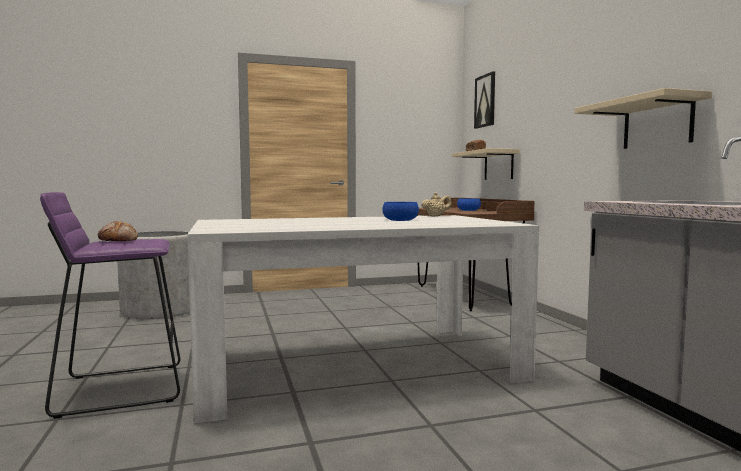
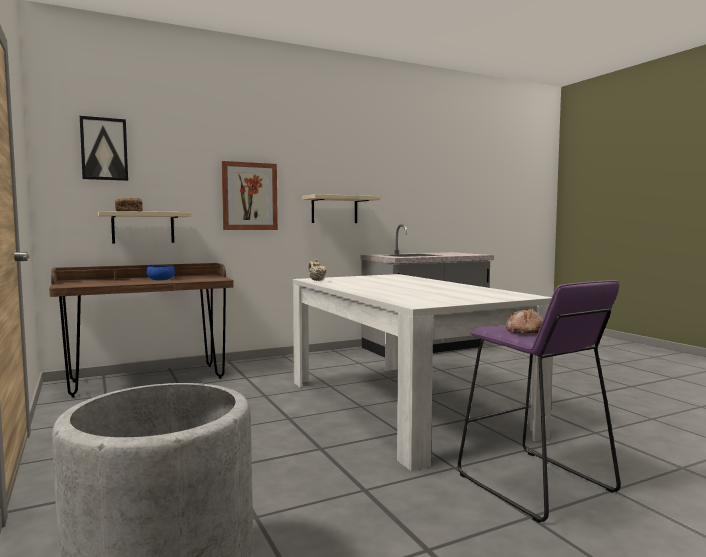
camera: 100 degrees left, 0 degrees up
(400, 220) = (376, 283): blue bowl -> none
(564, 122) = (249, 196): none -> picture

